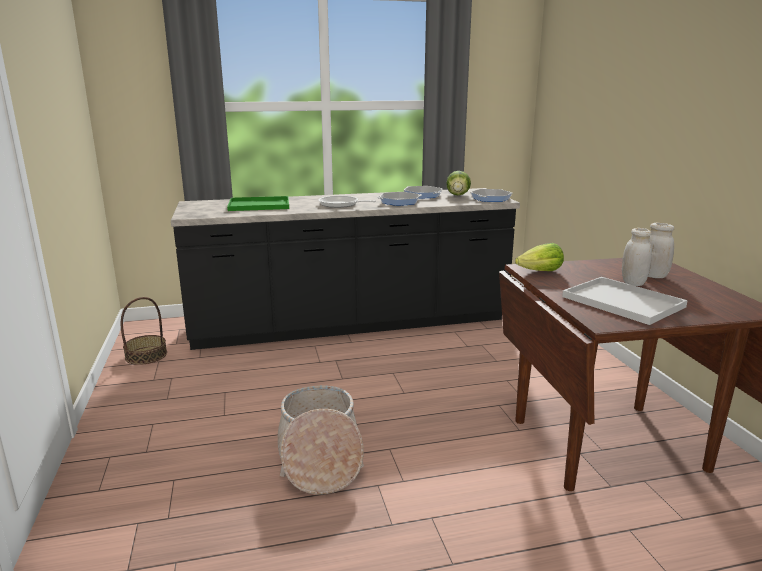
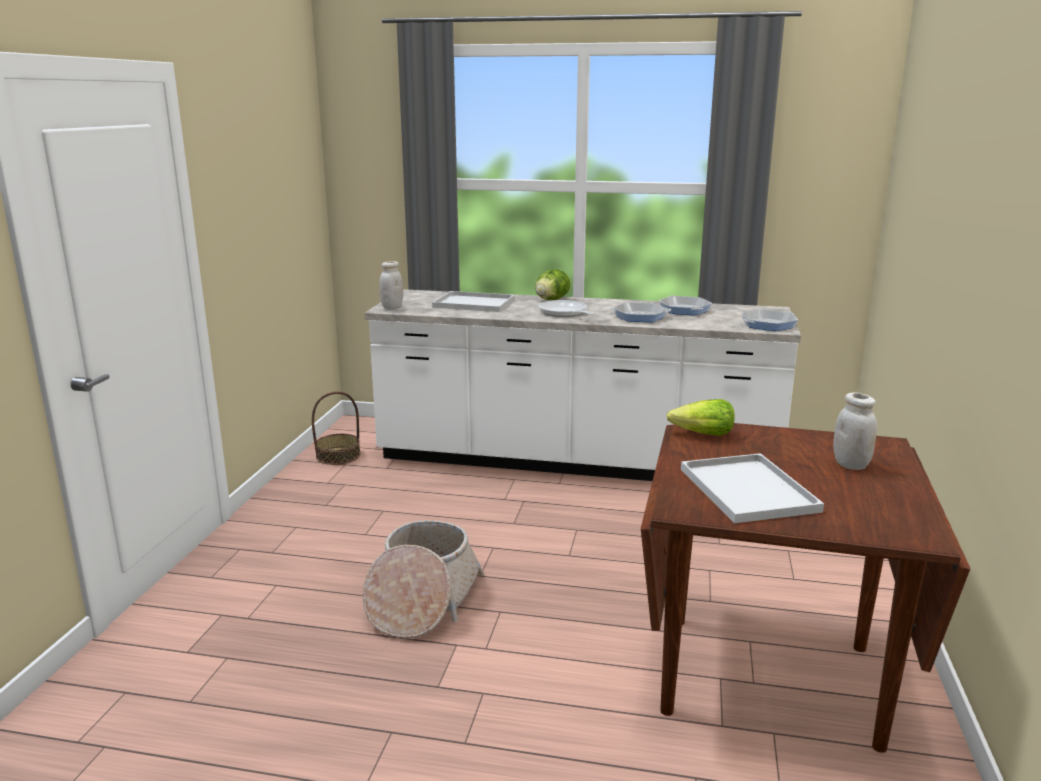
camera: 25 degrees right, 0 degrees up
(258, 205) = (472, 303): green tray -> white tray
(350, 324) = (576, 462): black counter -> white counter
(458, 195) = (731, 314): lettuce -> lettuce (551, 300)
(633, 283) = (804, 469): white jar -> white jar (392, 307)

